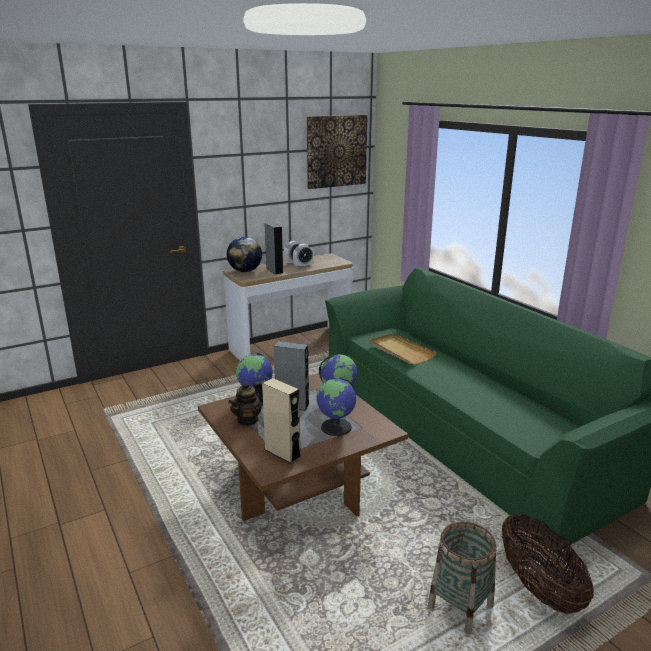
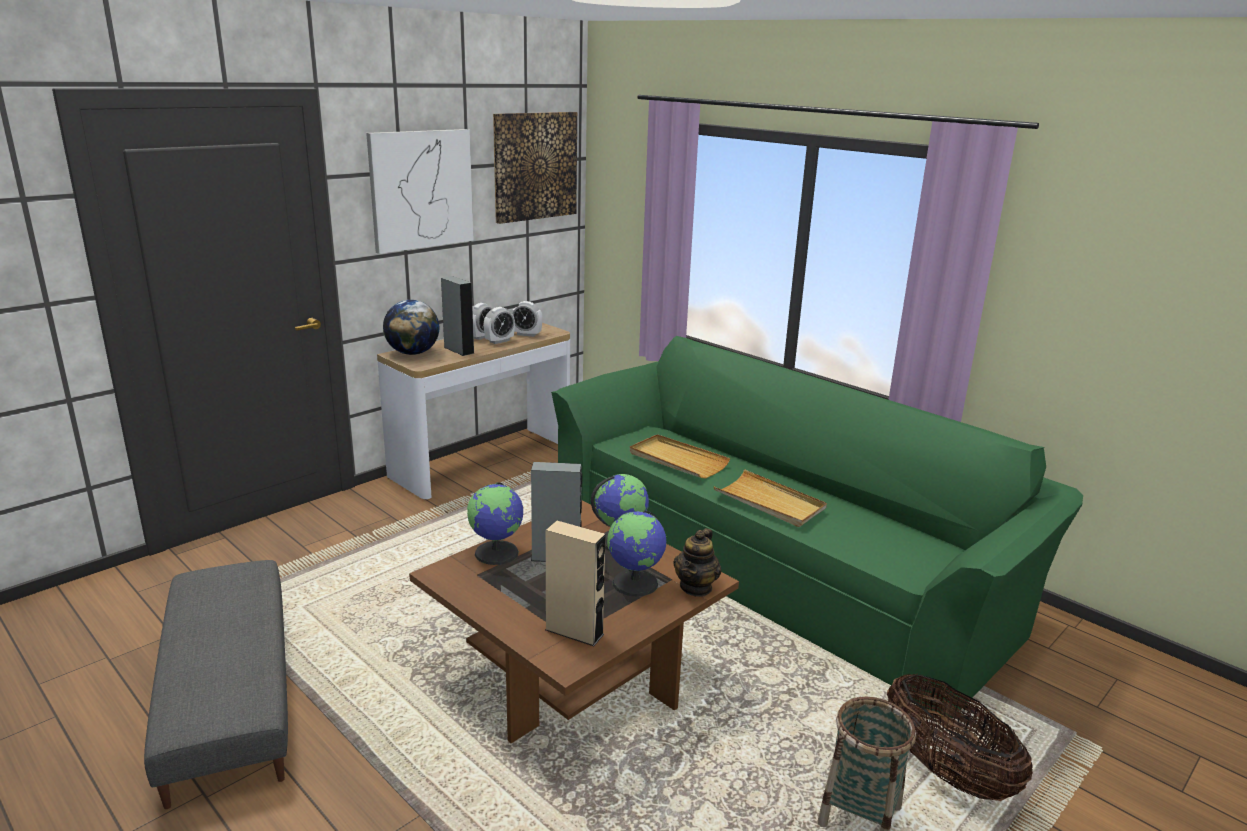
camera: 15 degrees left, 0 degrees up
(92, 468) = (228, 693): none -> grey ottoman
(248, 420) = (499, 586): teapot -> teapot (696, 587)
(255, 166) = (421, 189): none -> picture
(323, 263) = (526, 334): none -> alarm clock
(453, 384) = (769, 502): none -> beige tray

